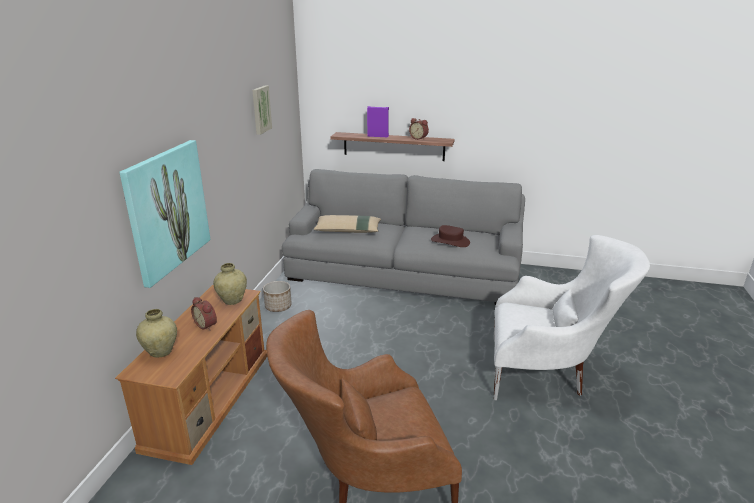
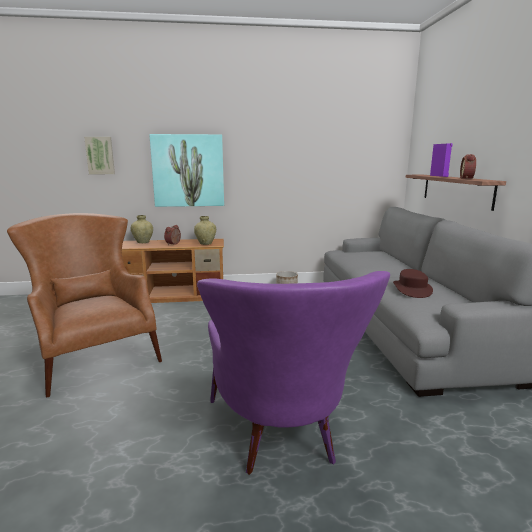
camera: 70 degrees right, 10 degrees down
(260, 109) = (328, 137): picture -> picture (100, 155)
(348, 230) = (366, 257): beige pillow -> none
(549, 373) = (284, 440): white armchair -> purple armchair

